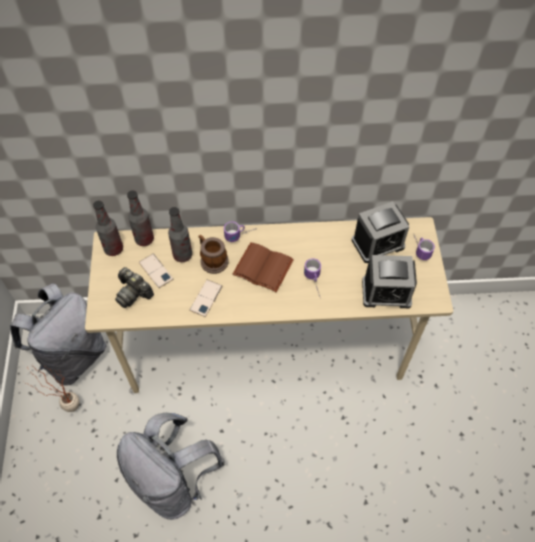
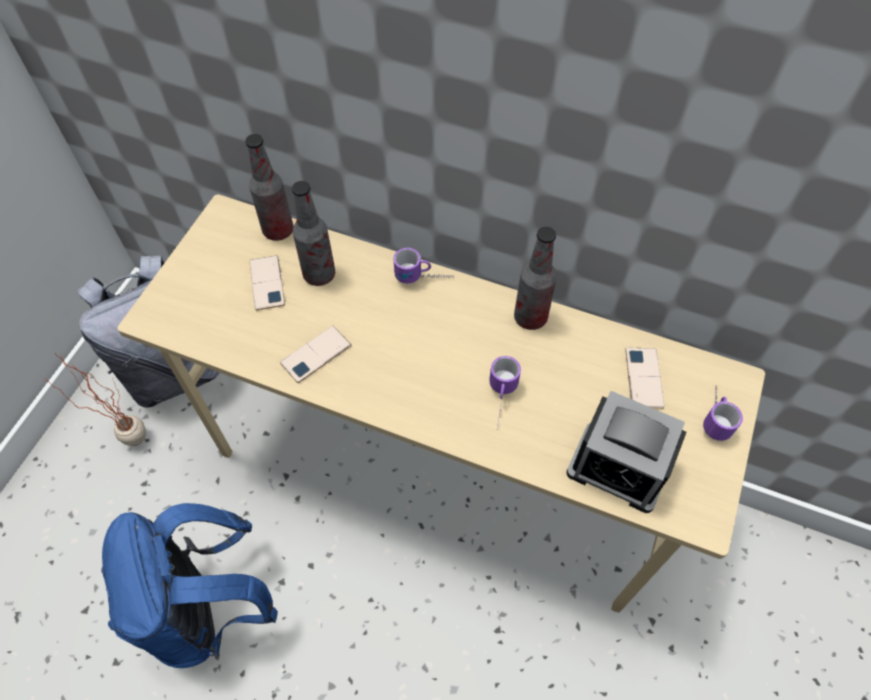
camera: 25 degrees right, 0 degrees up
(114, 249) = (227, 228): bottle -> bottle (530, 317)
(133, 293) = (215, 303): camera -> none
(174, 481) = (208, 608): grey backpack -> blue backpack
(212, 260) = (359, 299): mug -> none
(264, 267) = (434, 342): brown book -> none
(378, 243) = (644, 378): alarm clock -> phone

